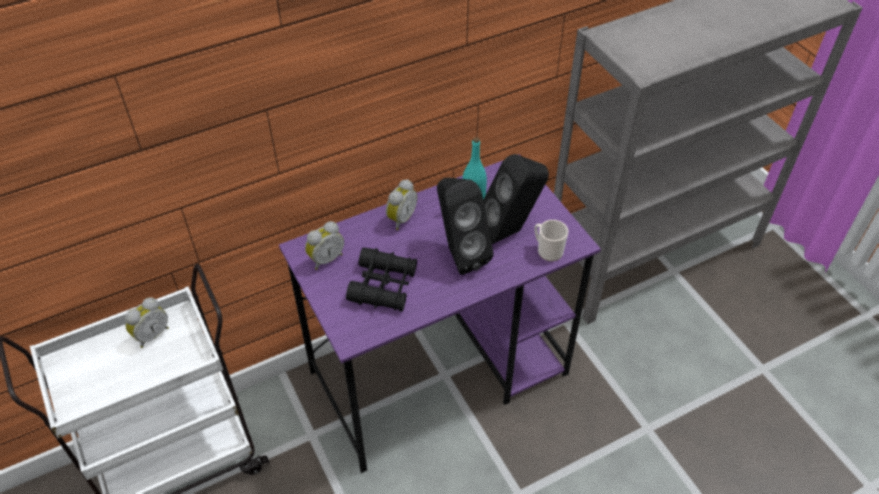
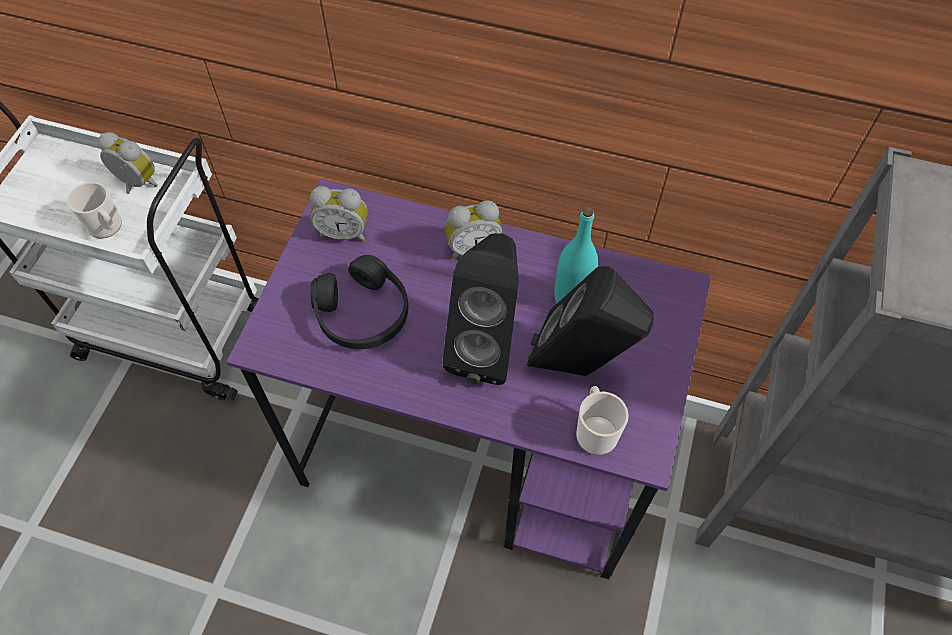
camera: 45 degrees right, 10 degrees up
(151, 334) = (136, 184): alarm clock -> alarm clock turned 150 degrees counterclockwise
(163, 368) = (107, 227): none -> mug
(383, 285) = (362, 313): black binoculars -> black headphones

